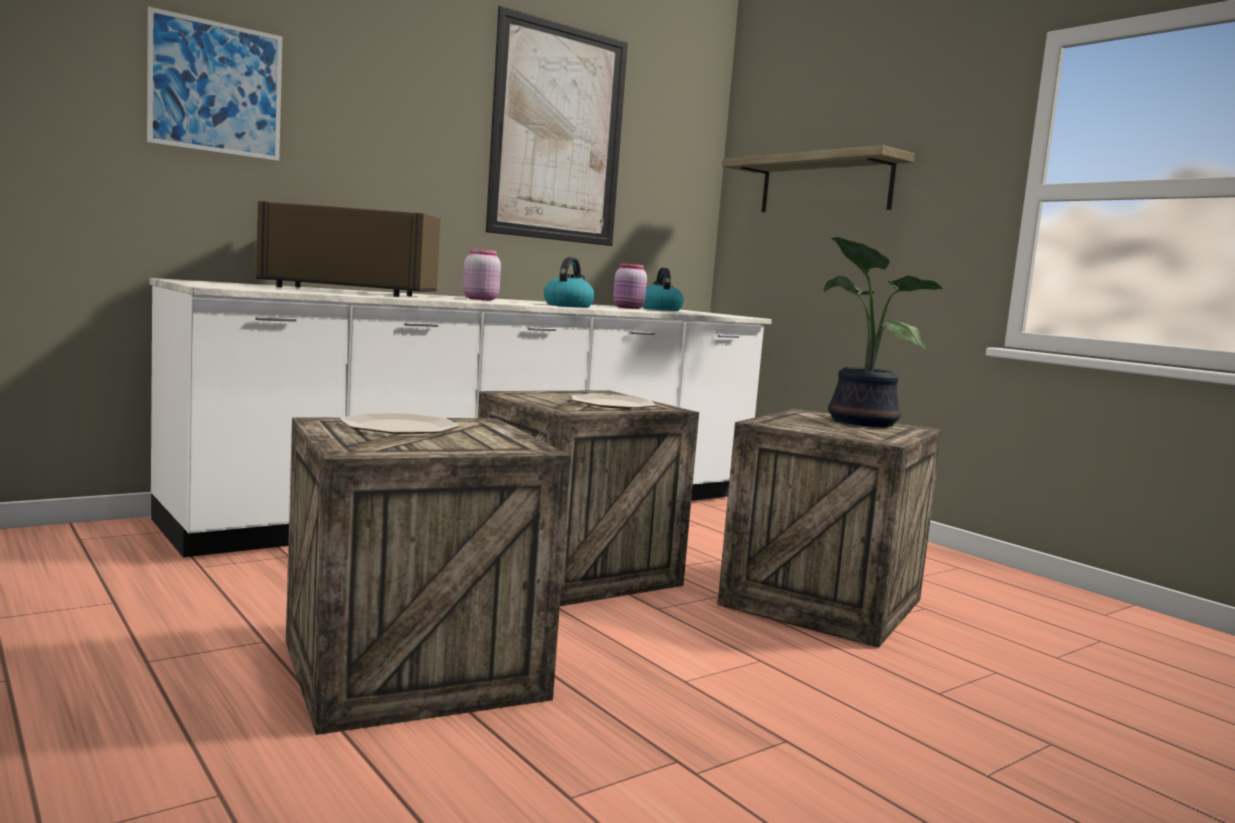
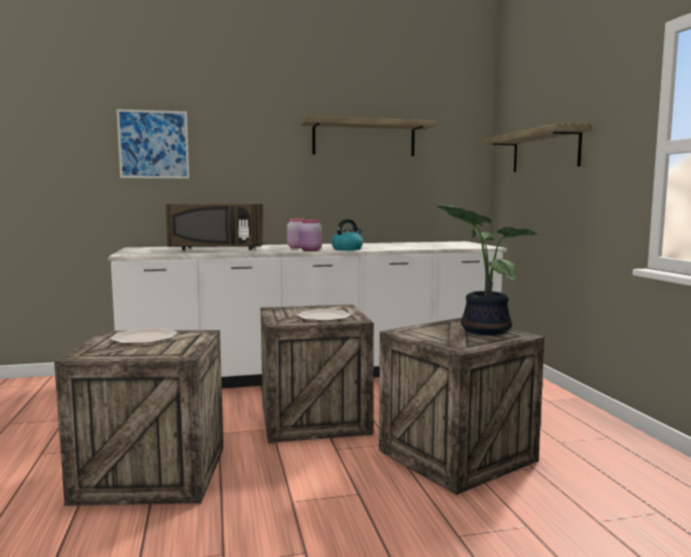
camera: 25 degrees right, 0 degrees up
(351, 291) = (216, 249): brown microwave -> brown microwave turned 150 degrees clockwise
(558, 134) = (364, 138): picture -> shelf
(628, 308) = (405, 245): pink jar -> pink jar (310, 250)
(660, 309) = (433, 244): kettle -> none

